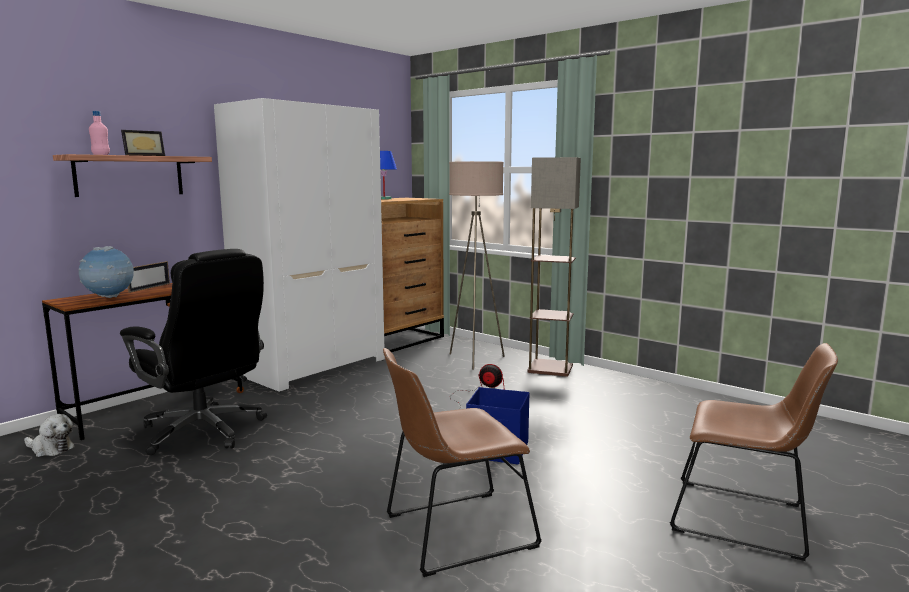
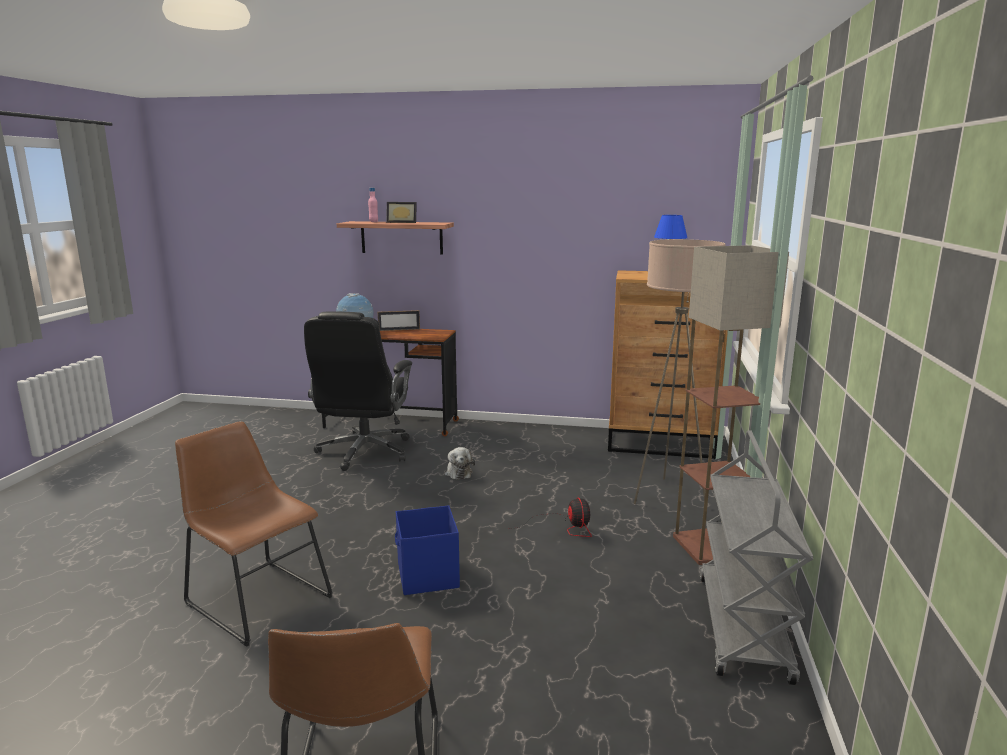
camera: 60 degrees right, 5 degrees up
(50, 449) = (305, 426): plush toy -> plush toy (458, 472)
(312, 366) = (534, 437): white wardrobe -> none
(640, 386) = (743, 628): none -> grey cart

